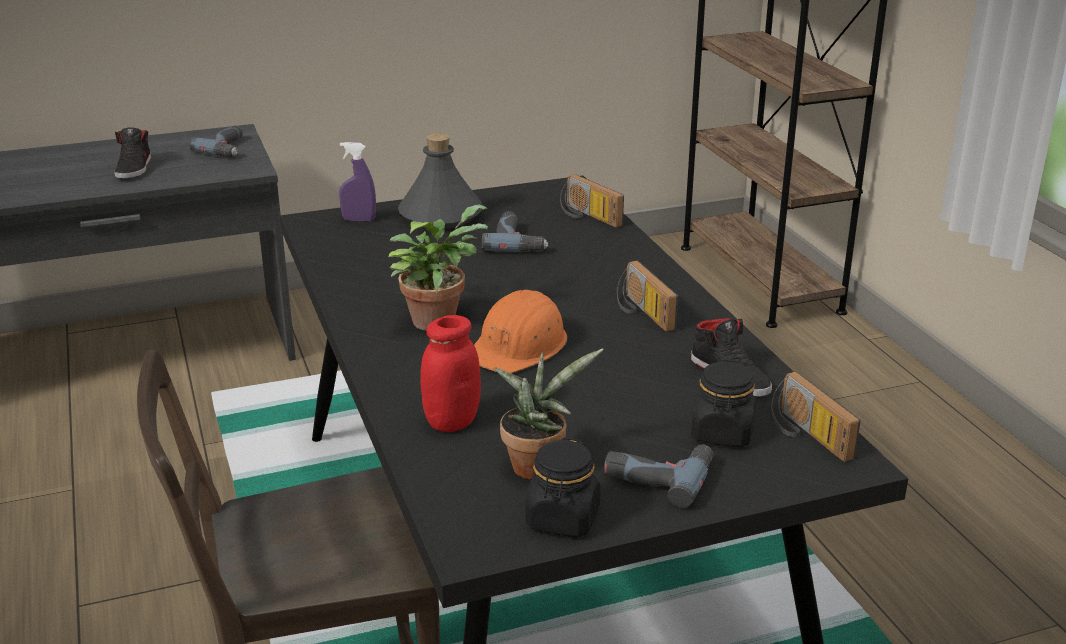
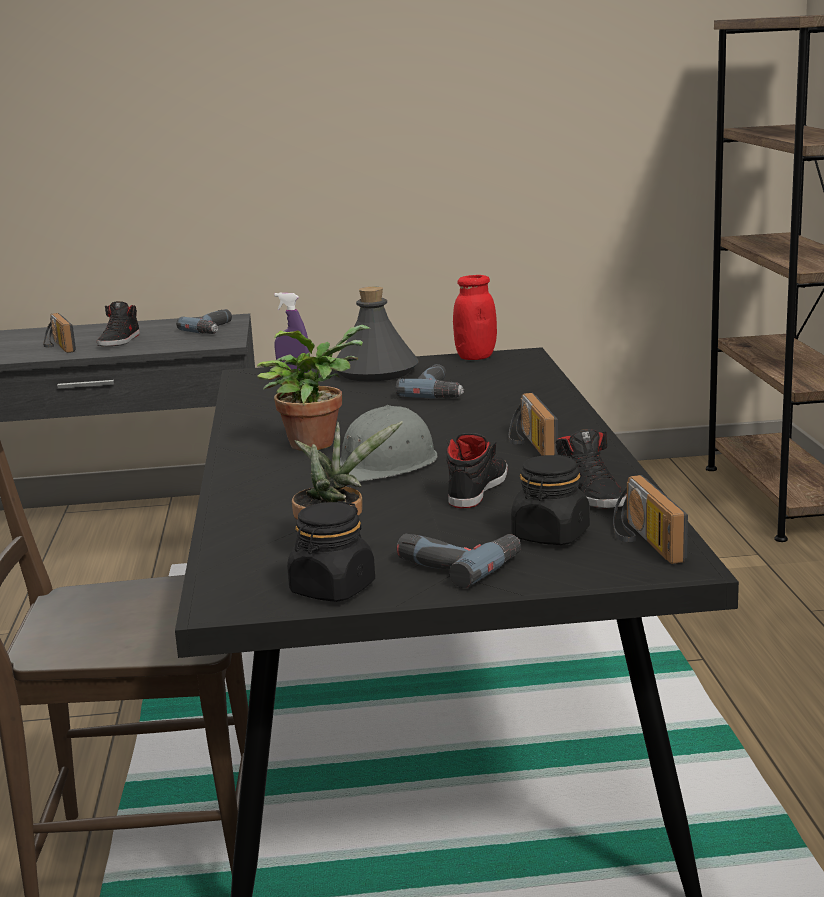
camera: 15 degrees right, 10 degrees down
(451, 421) = (274, 514): red jar -> red jar (475, 357)
(520, 346) = (384, 464): orange hard hat -> grey hard hat
(587, 216) = (524, 375): radio -> radio (57, 347)
(624, 375) = (477, 488): none -> black shoe

